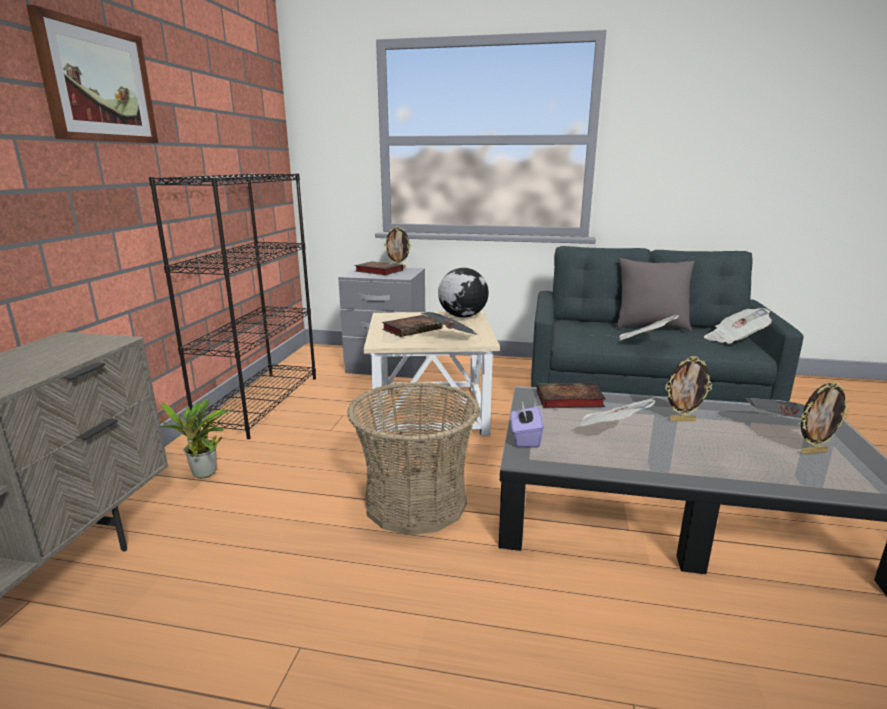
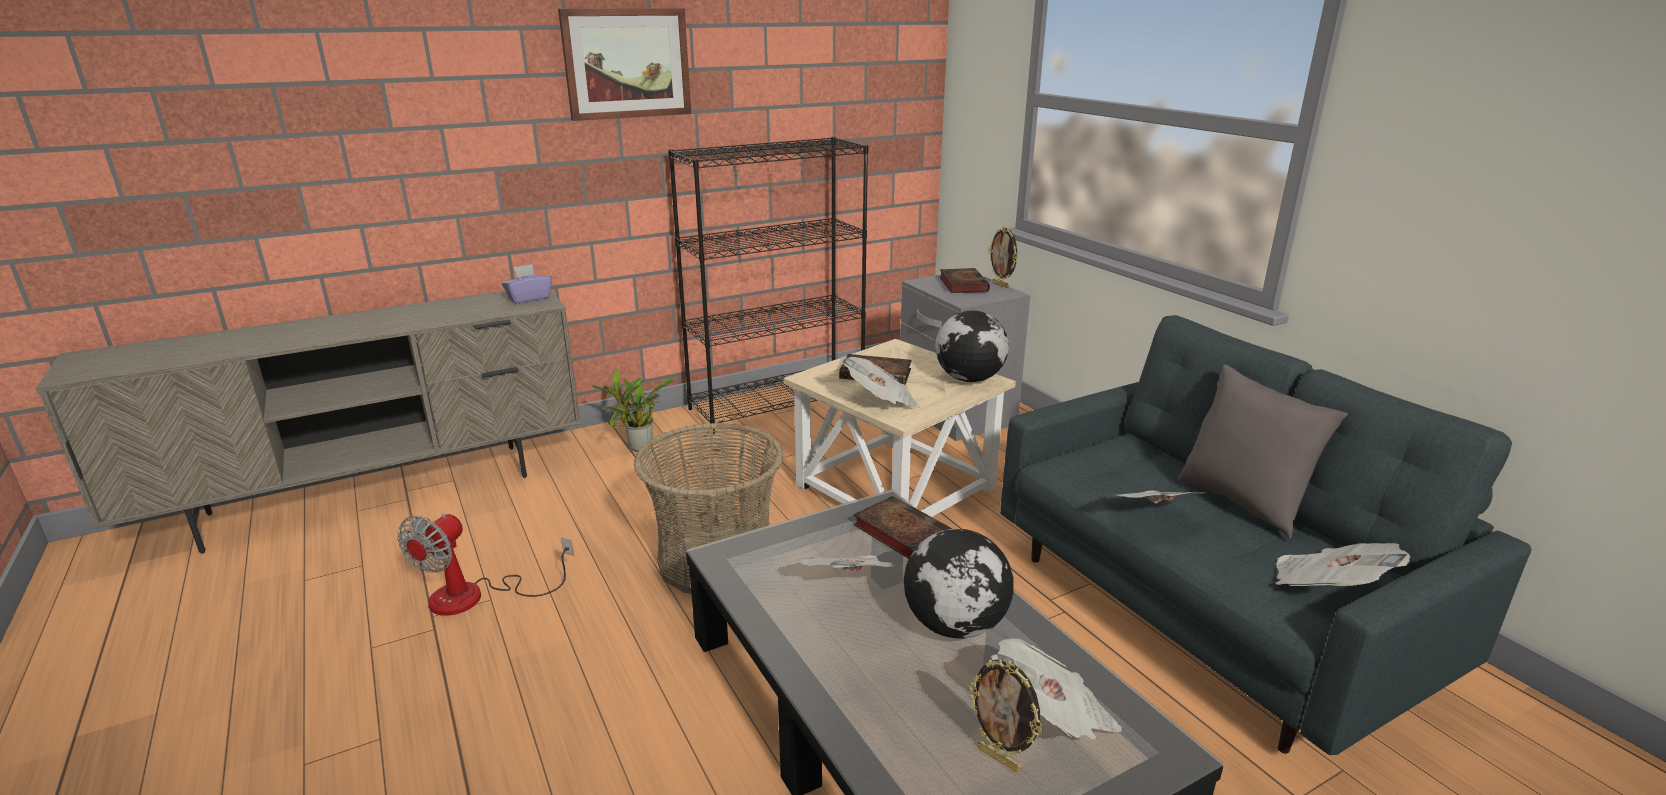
camera: 50 degrees right, 5 degrees up
(281, 657) = (475, 596): none -> fan
(525, 438) = (762, 540): purple tissue box -> purple tissue box (529, 298)
(682, 420) = (956, 625): picture frame -> globe

